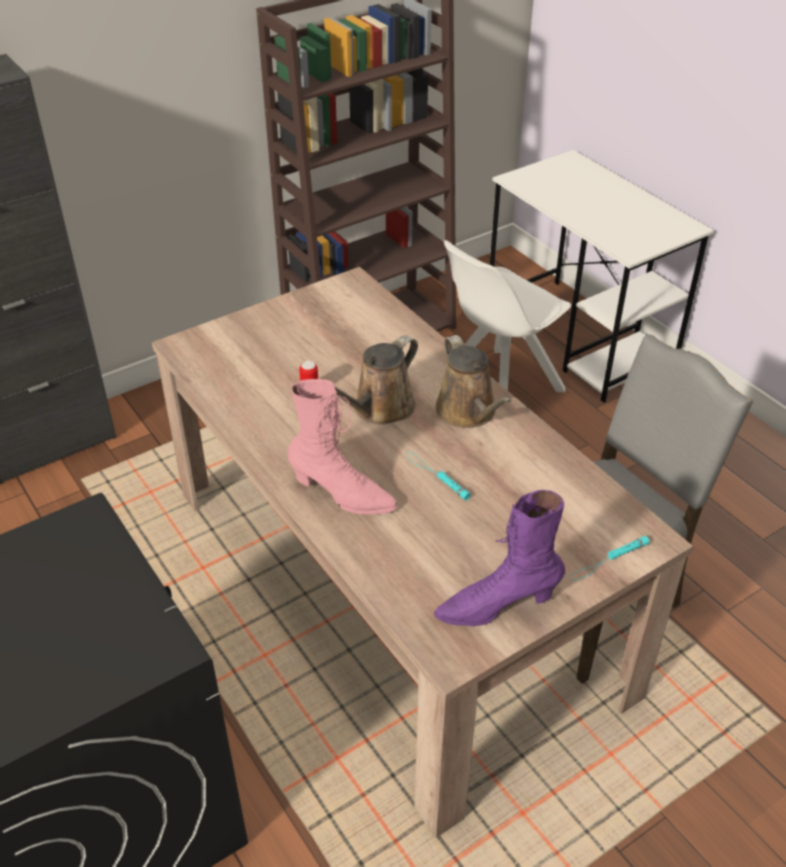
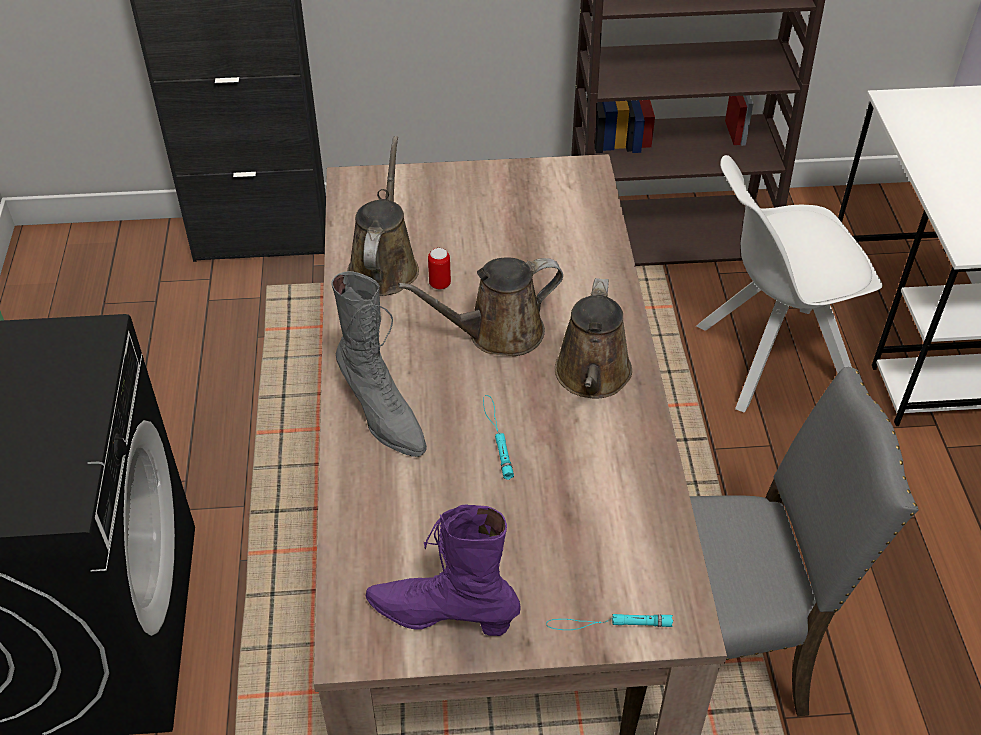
camera: 30 degrees right, 5 degrees up
(256, 394) = (384, 265): none -> brown watering can
(342, 495) = (382, 415): pink boot -> grey boot

